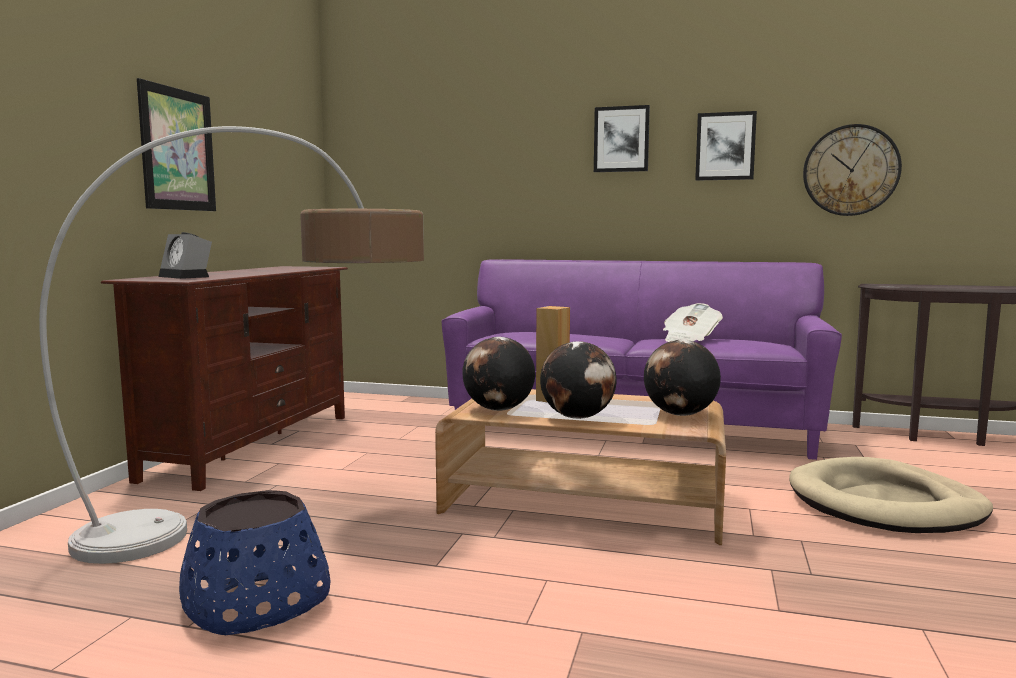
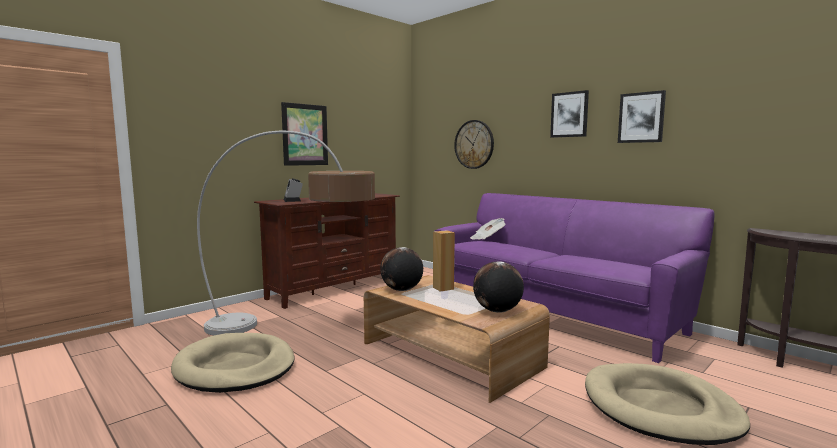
camera: 30 degrees right, 0 degrees up
(256, 602) = (235, 367): blue planter -> beige dog bed
(578, 417) = (433, 302): globe -> none
(689, 339) = (580, 259): newspaper -> newspaper (487, 238)
(850, 170) = (744, 134): wall clock -> wall clock (474, 144)

